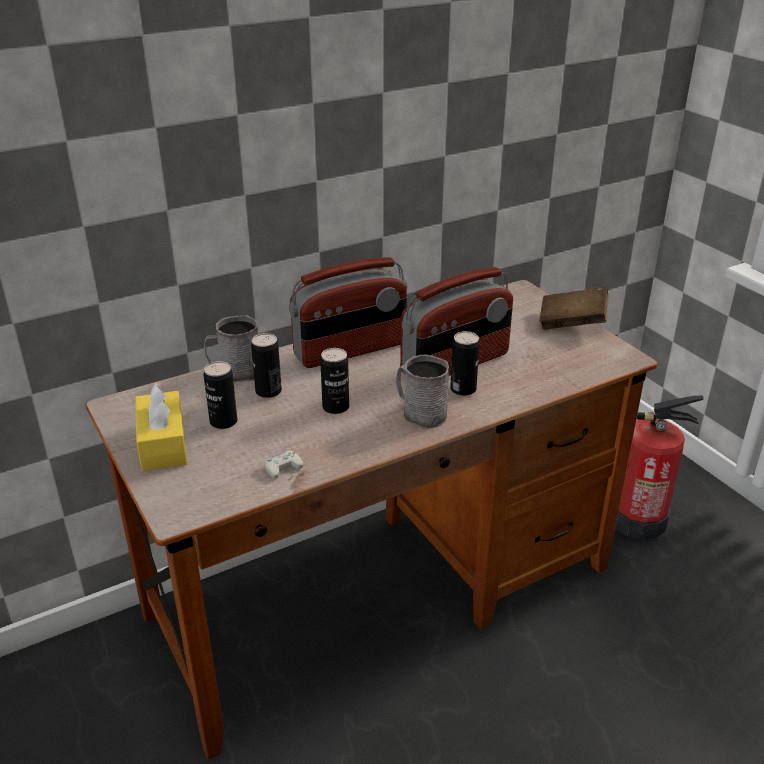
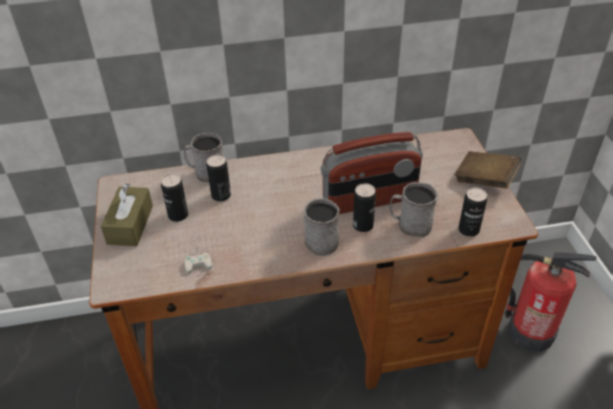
camera: 20 degrees right, 10 degrees up
(163, 444) = (130, 224): yellow tissue box -> brown tissue box
(335, 407) = (260, 220): can -> can (468, 230)
(350, 350) = (297, 171): radio -> none
(516, 379) = (410, 225): none -> grey mug

